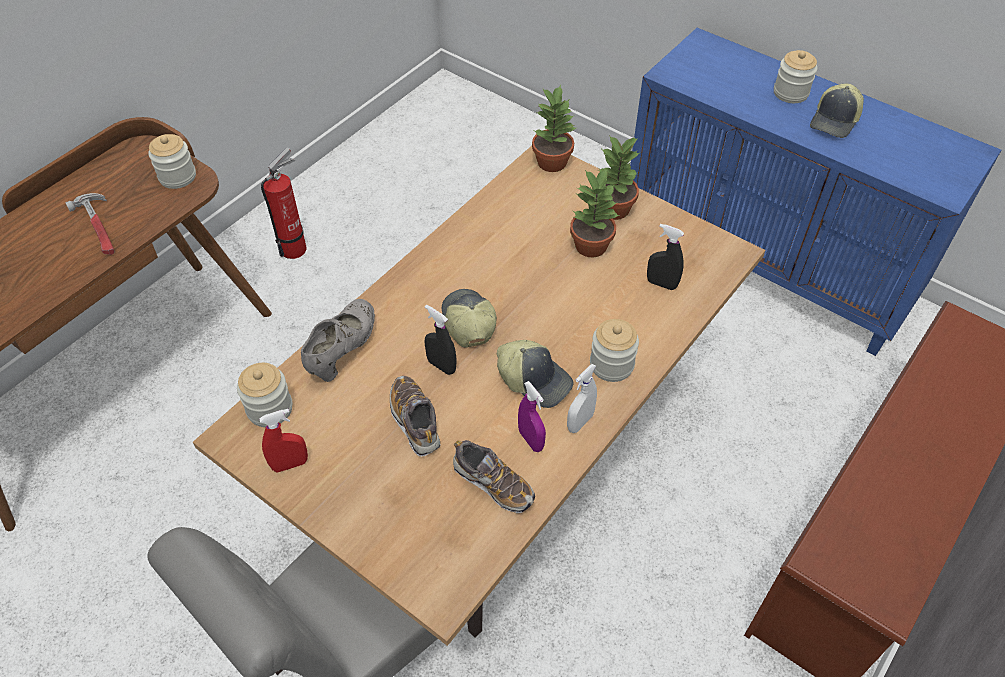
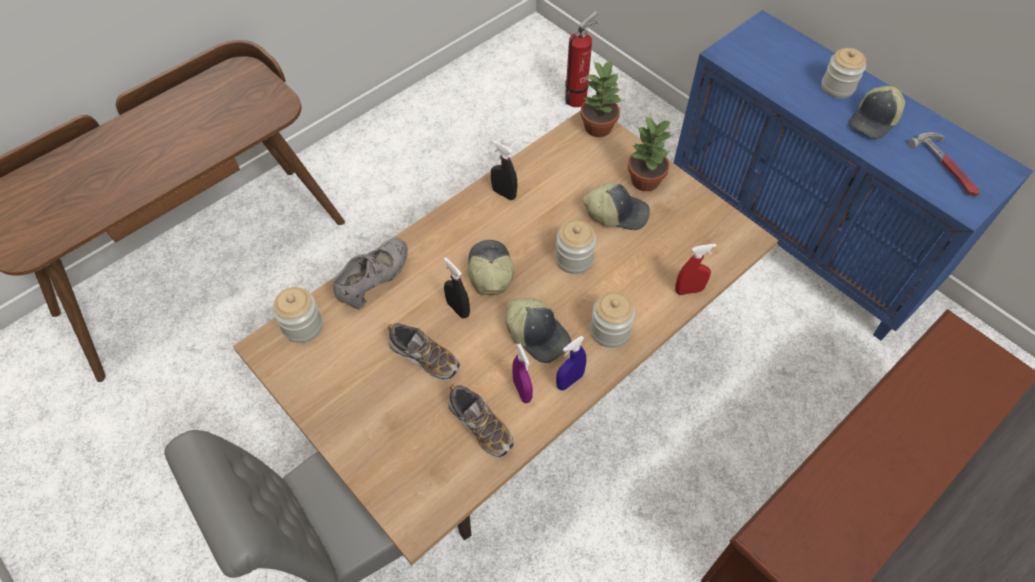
camera: 10 degrees right, 5 degrees up
(99, 227) = (192, 137): hammer -> hammer (947, 167)
(177, 177) = (266, 99): jar -> jar (574, 259)
(290, 464) = (310, 379): red spray bottle -> red spray bottle (689, 290)
(296, 247) = (376, 164): fire extinguisher -> fire extinguisher (577, 98)
(415, 421) = (424, 357): shoe -> shoe turned 135 degrees clockwise
(580, 422) = (569, 381): white spray bottle -> blue spray bottle
(591, 245) = (616, 213): potted plant -> cap
(661, 284) = (673, 259): black spray bottle -> black spray bottle (504, 193)

